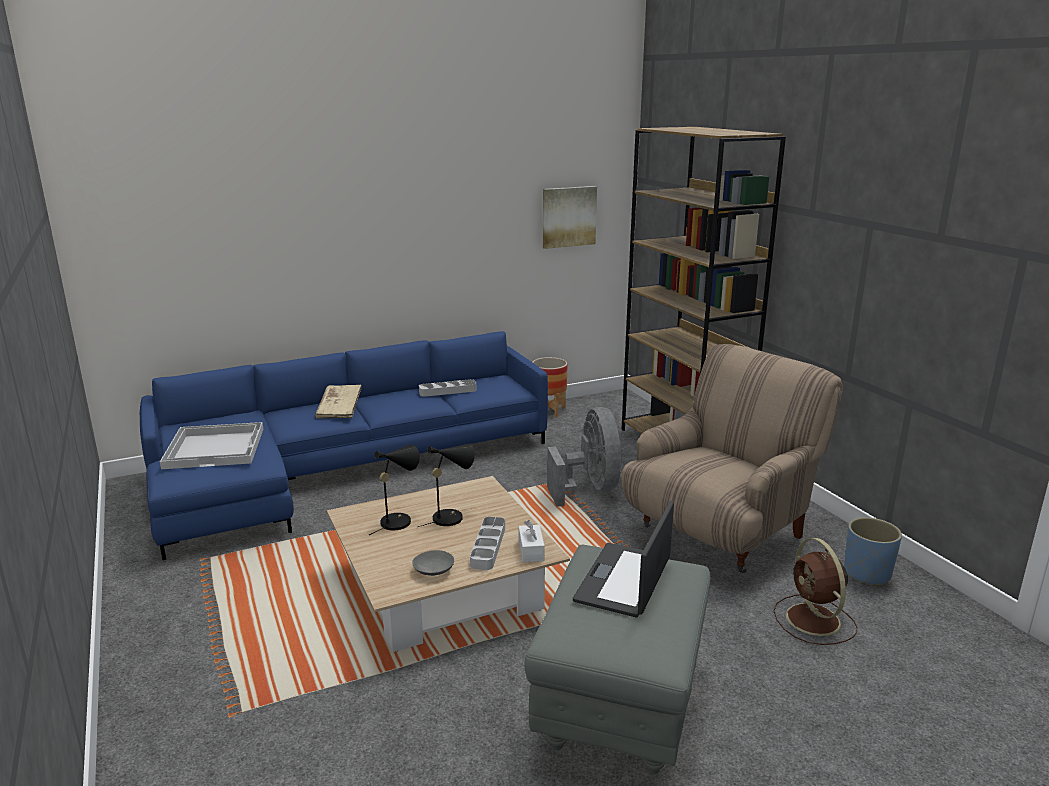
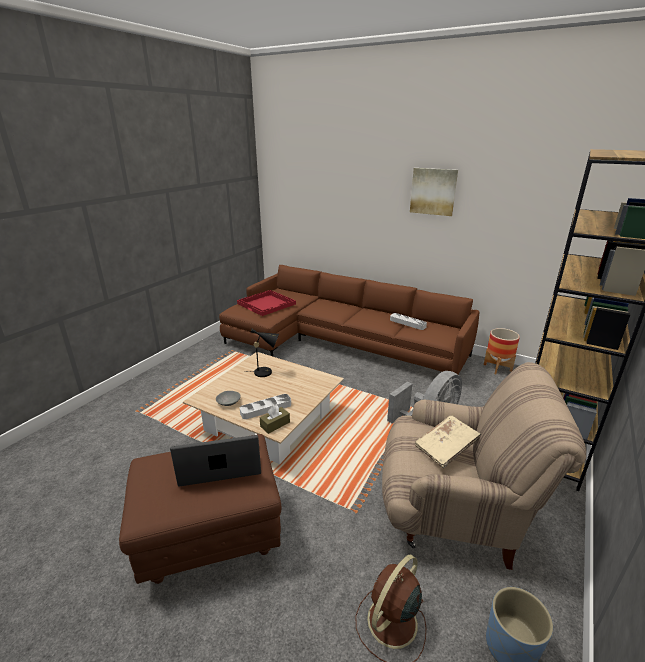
camera: 55 degrees right, 5 degrees up
(216, 447) = (267, 304): white tray -> red tray
(340, 410) = (342, 310): beige book -> beige book (446, 448)
(341, 468) = (338, 342): blue sofa -> brown sofa
(451, 517) = (285, 385): black table lamp -> none
(531, 550) = (275, 424): white tissue box -> brown tissue box
(568, 216) = (558, 226): picture -> picture (433, 191)
(621, 706) = (210, 539): grey ottoman -> brown ottoman

